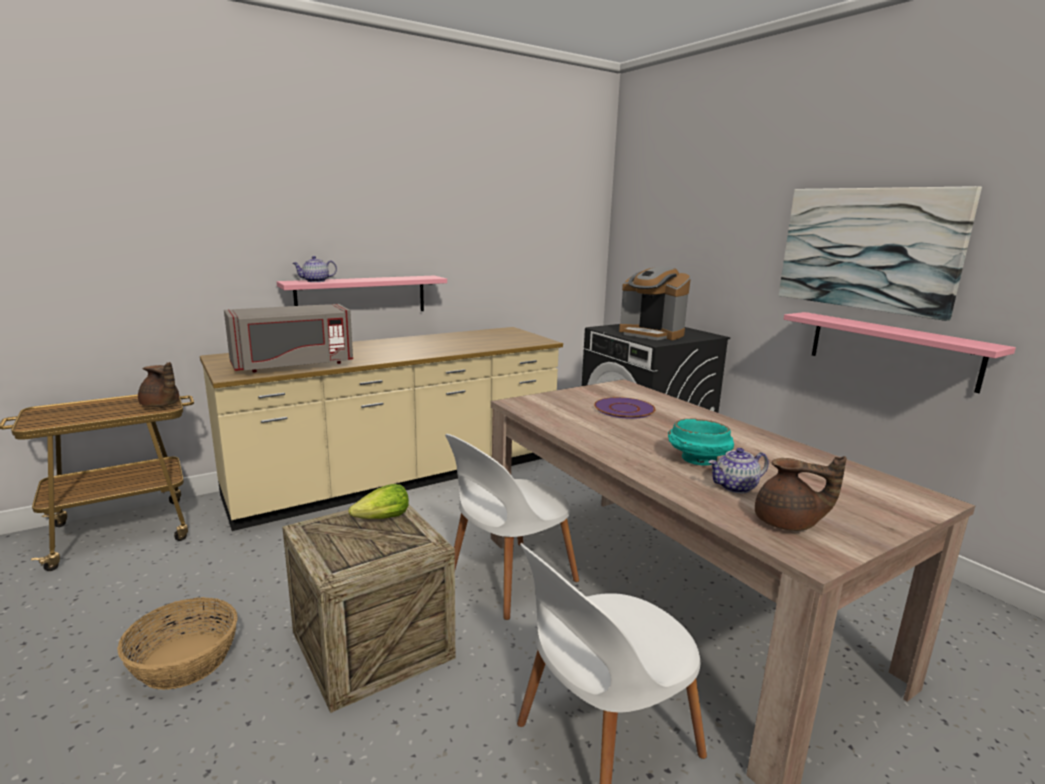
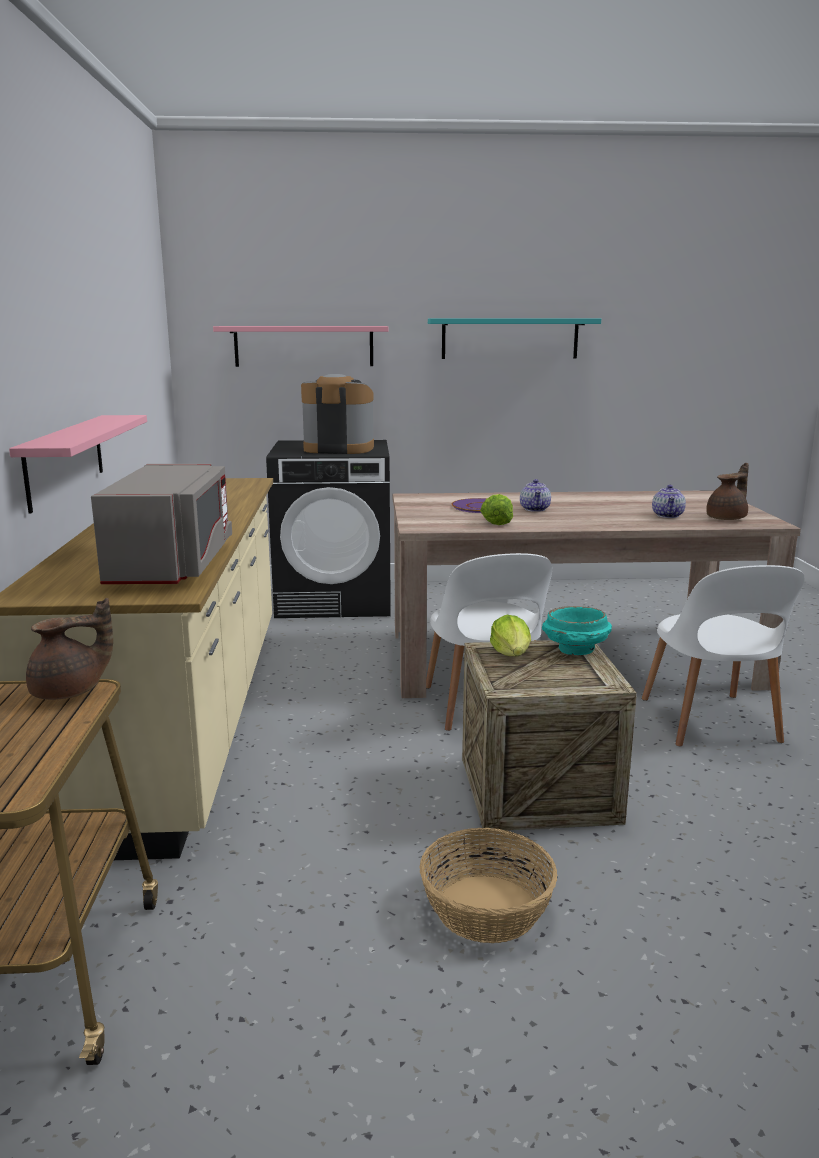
camera: 60 degrees left, 0 degrees up
(315, 281) = (61, 439): teapot -> teapot (535, 509)
(574, 421) = (496, 522): none -> lettuce
(651, 334) = (338, 449): coffee machine -> coffee machine turned 150 degrees counterclockwise
(697, 460) = (615, 513): turquoise bowl -> turquoise bowl (575, 650)
(867, 249) = (510, 338): picture -> turquoise shelf
(891, 349) = (541, 419): pink shelf -> pink shelf (304, 346)

